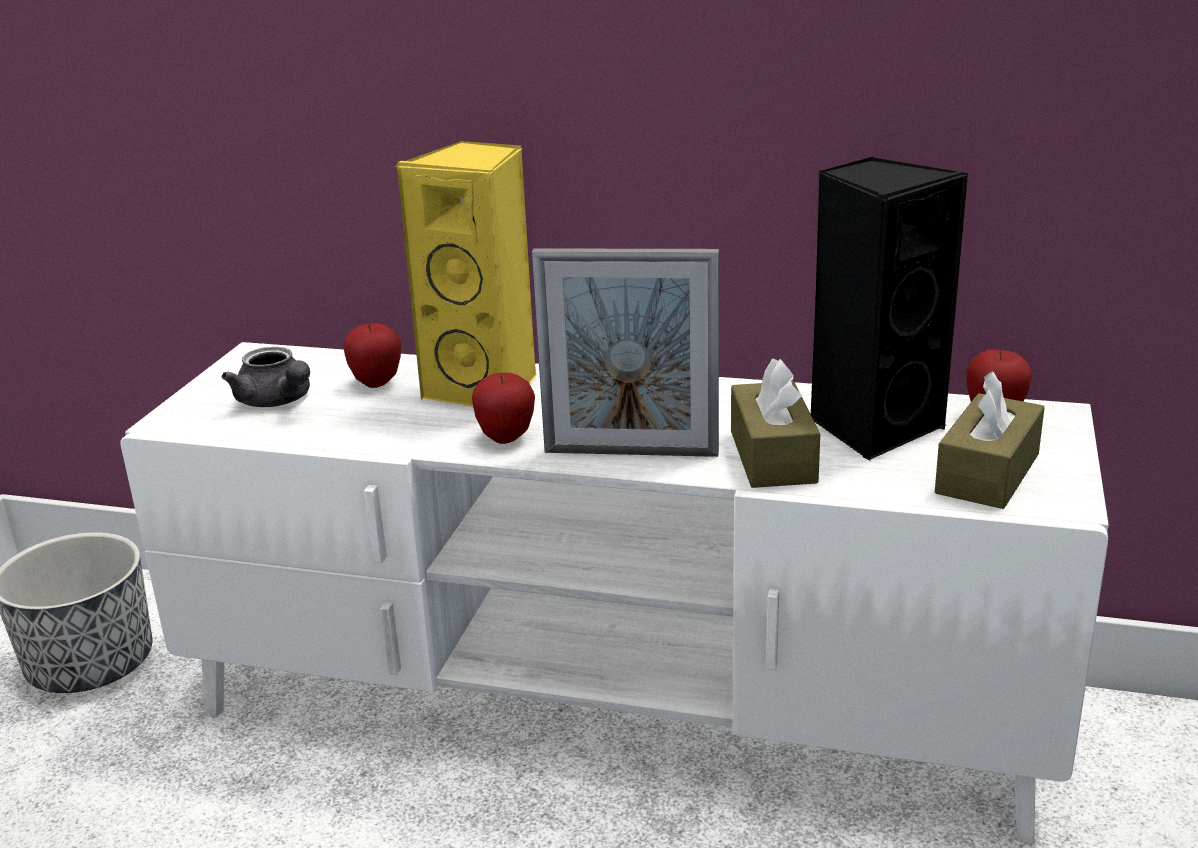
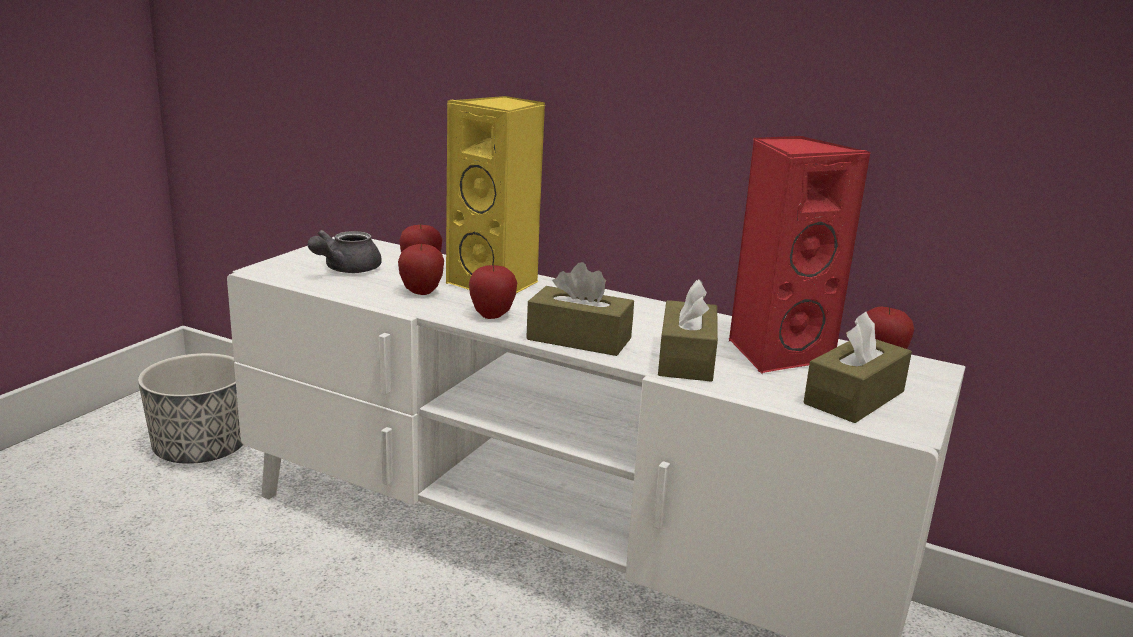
camera: 10 degrees right, 5 degrees down
(277, 401) = (345, 269): grey teapot -> grey teapot turned 60 degrees clockwise
(396, 419) = (421, 292): none -> apple
(631, 452) = (579, 339): picture frame -> brown tissue box
(872, 427) = (776, 353): black speaker -> red speaker

